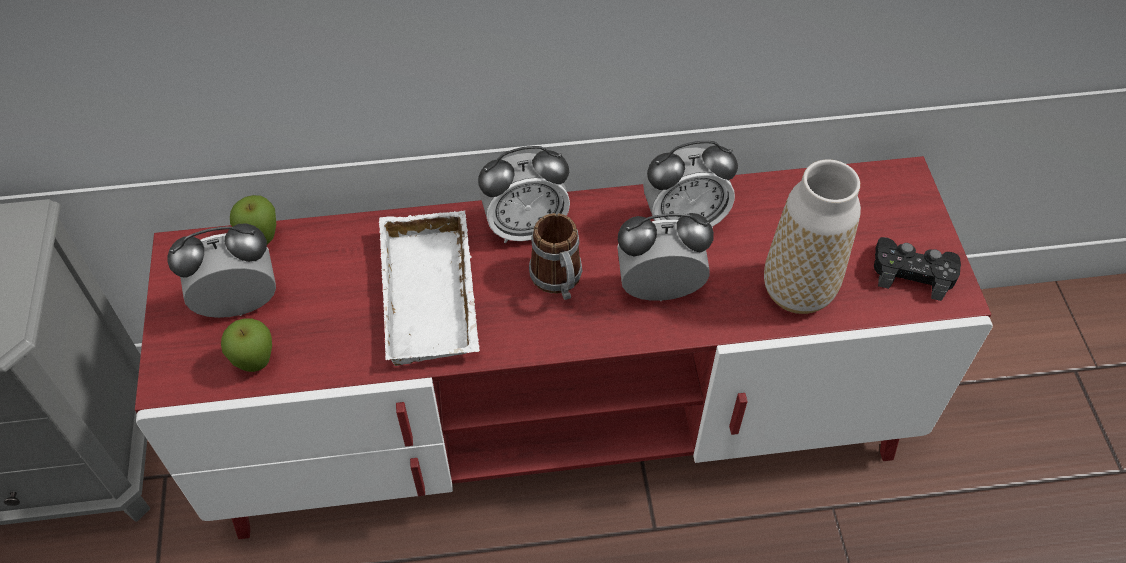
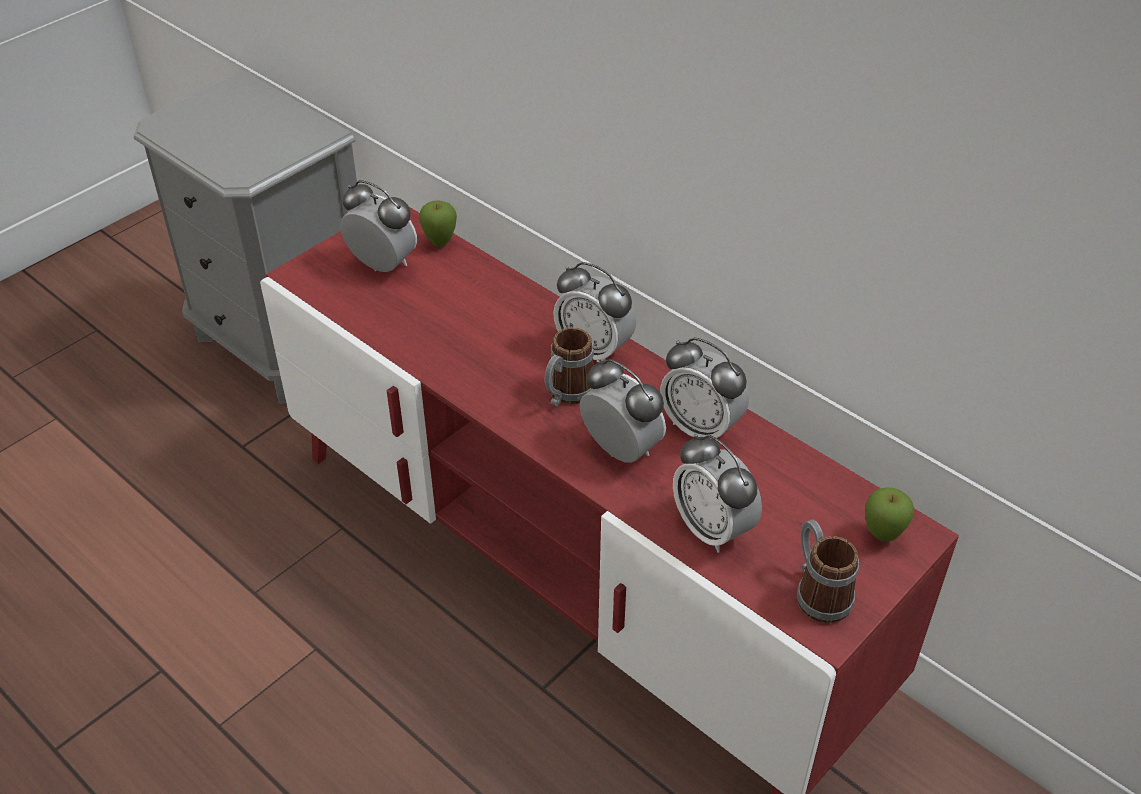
camera: 50 degrees right, 10 degrees down
(256, 364) = (347, 300): apple -> apple (882, 536)
(434, 296) = (484, 343): white tray -> none
(797, 291) = (712, 529): vase -> alarm clock
(912, 273) = (818, 592): black game controller -> mug

